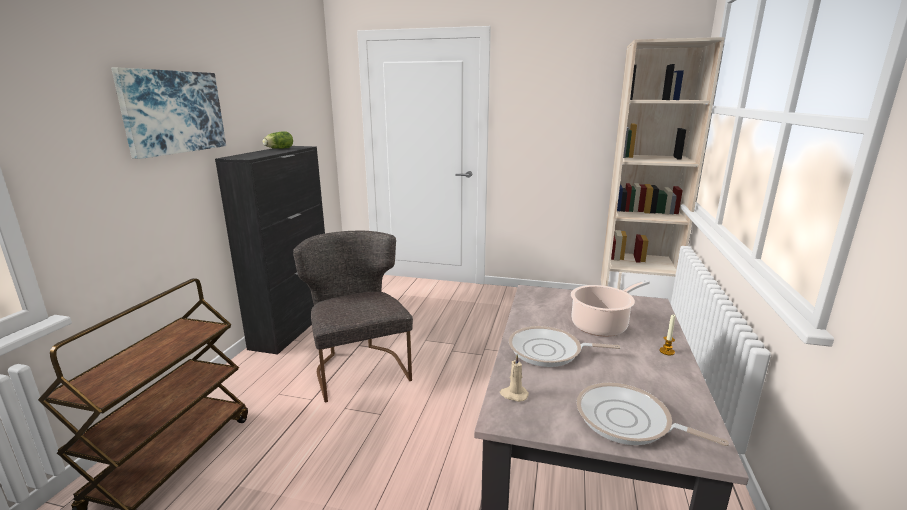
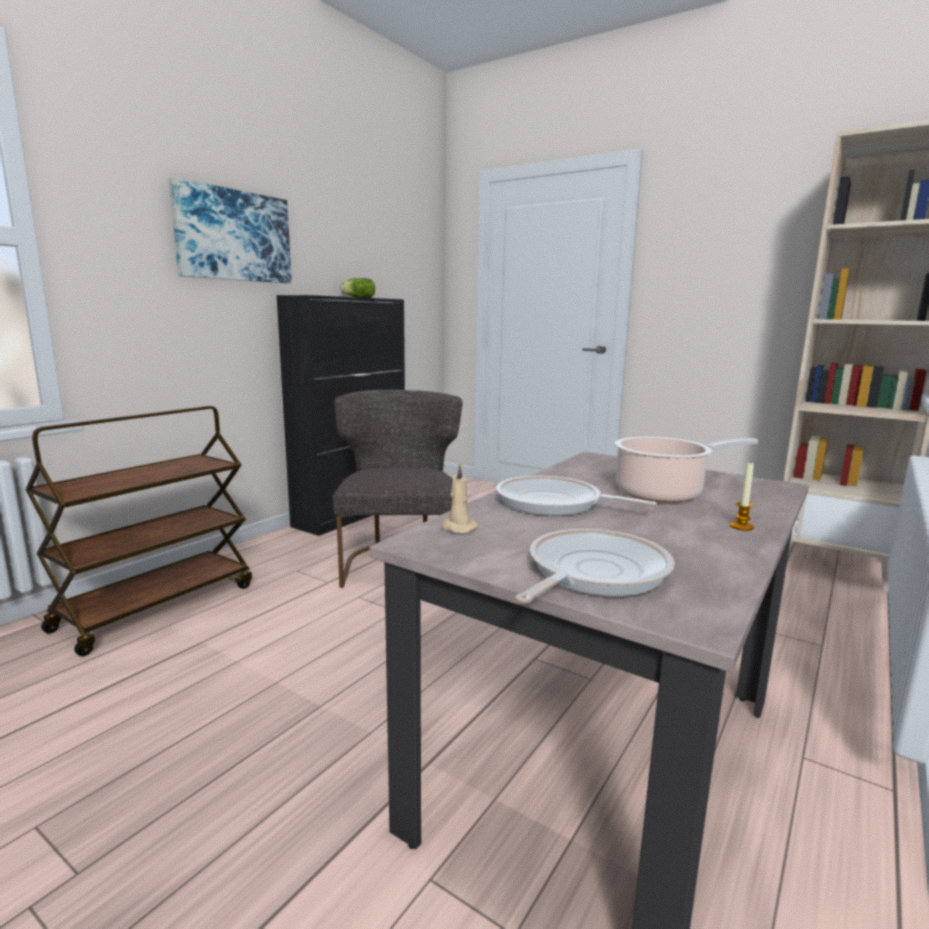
camera: 20 degrees right, 5 degrees down
(628, 421) = (592, 573): frying pan -> frying pan turned 75 degrees clockwise

